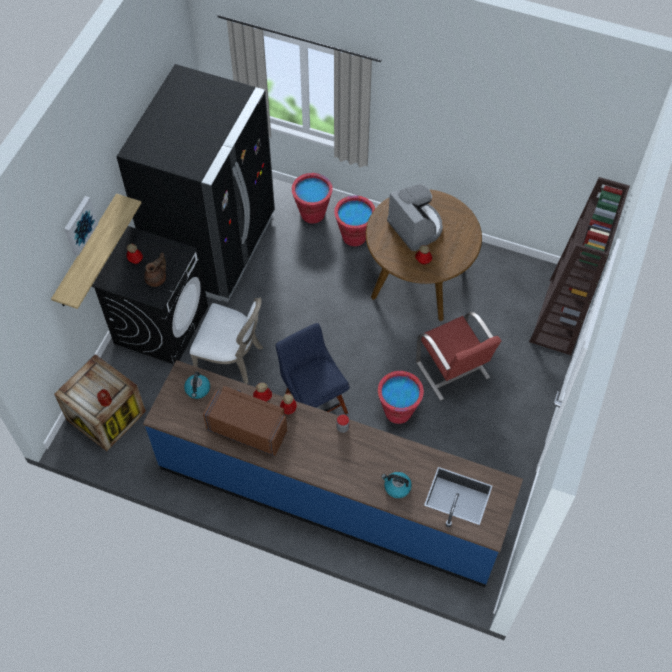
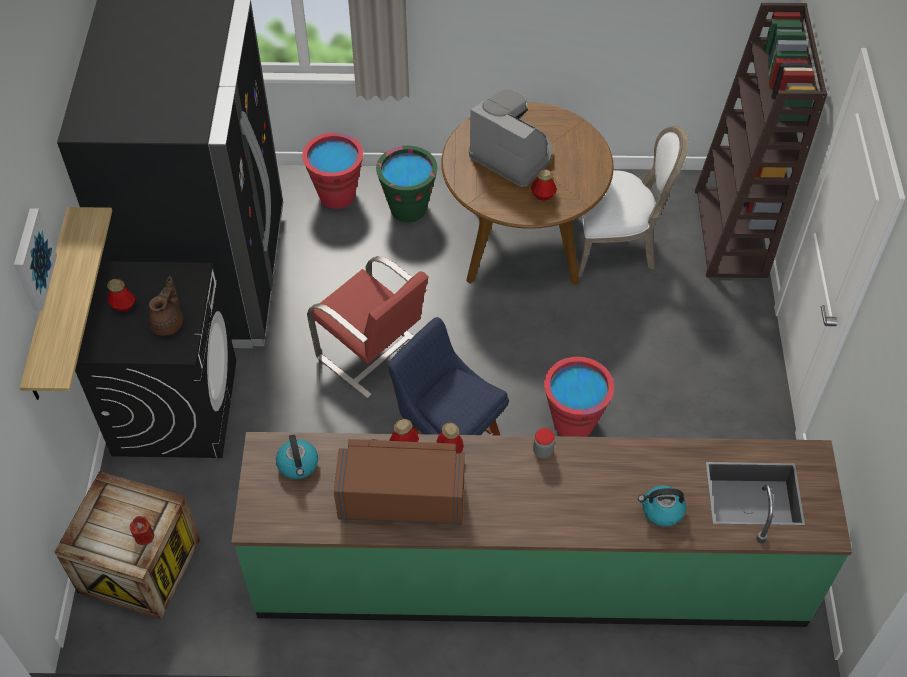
camera: 20 degrees left, 5 degrees down
(232, 358) = (302, 423): white chair -> white chair (616, 245)
(330, 495) = (530, 571): blue counter -> green counter
(354, 236) = (408, 208): red bucket -> green bucket
(453, 371) = (623, 345): red chair -> red chair (373, 354)

